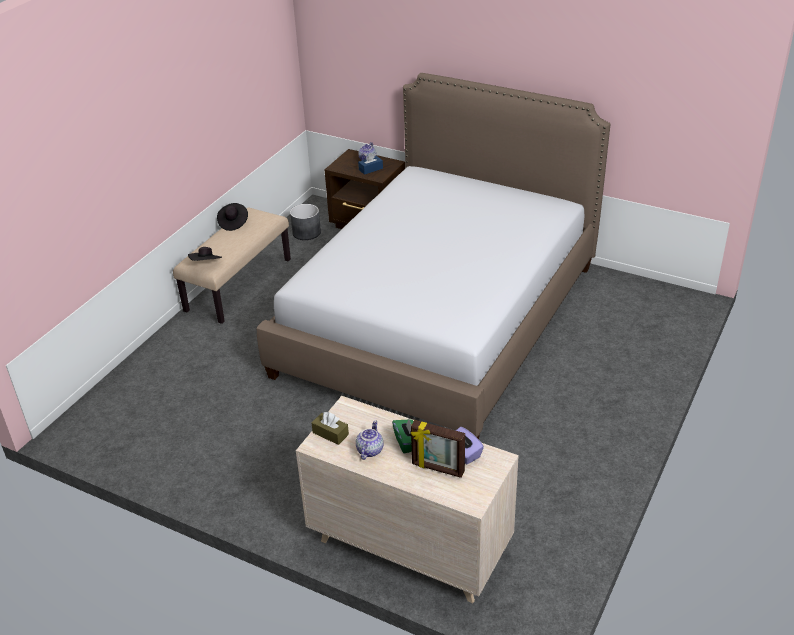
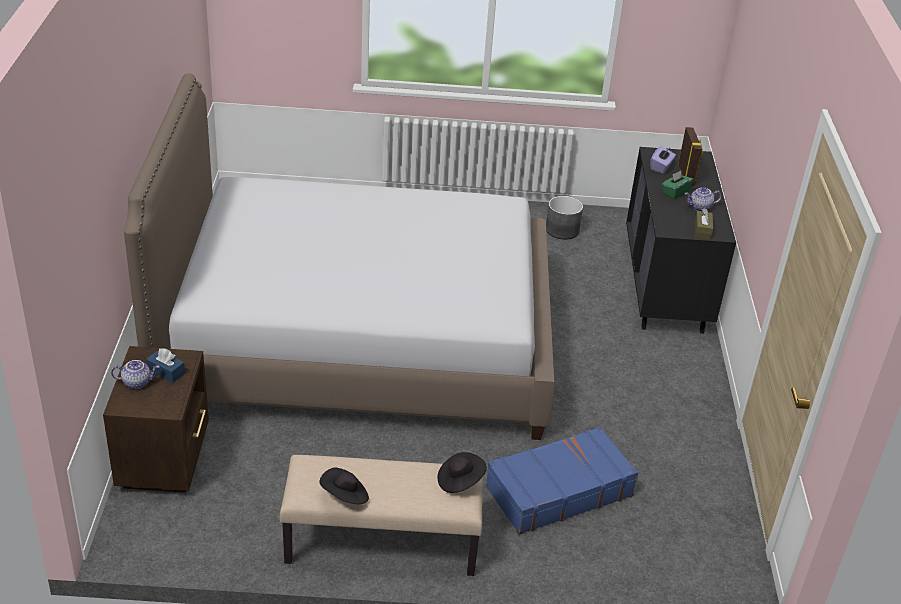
camera: 120 degrees left, 0 degrees up
(216, 369) = (558, 490): none -> blue suitcase
(306, 233) = (213, 520): grey planter -> grey planter (562, 230)
(409, 546) = (665, 287): beige dresser -> black dresser

